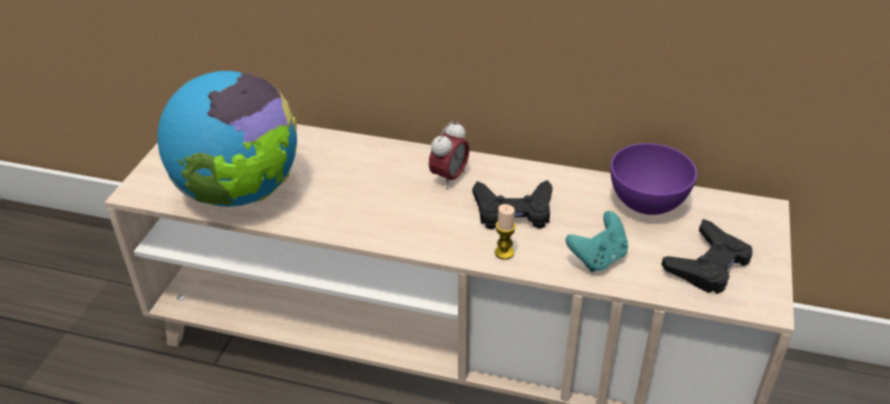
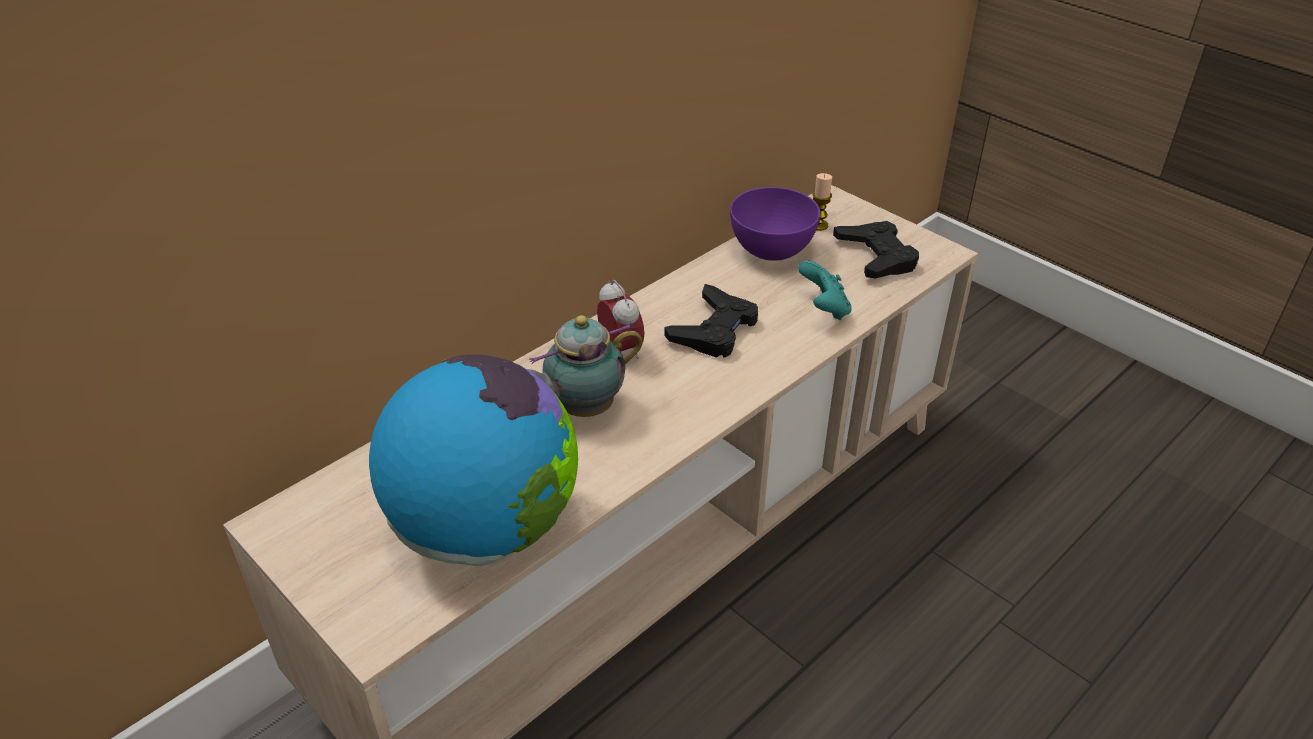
camera: 60 degrees left, 0 degrees up
(374, 185) = (581, 409): none -> teapot
(504, 252) = (771, 360): candle -> candle (818, 225)

